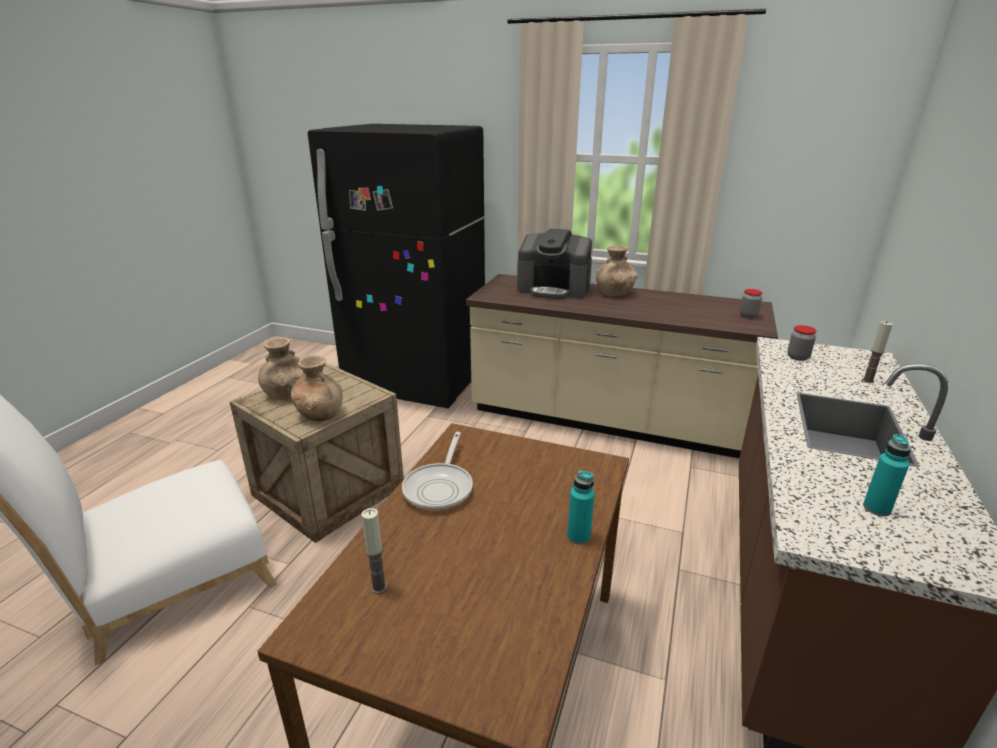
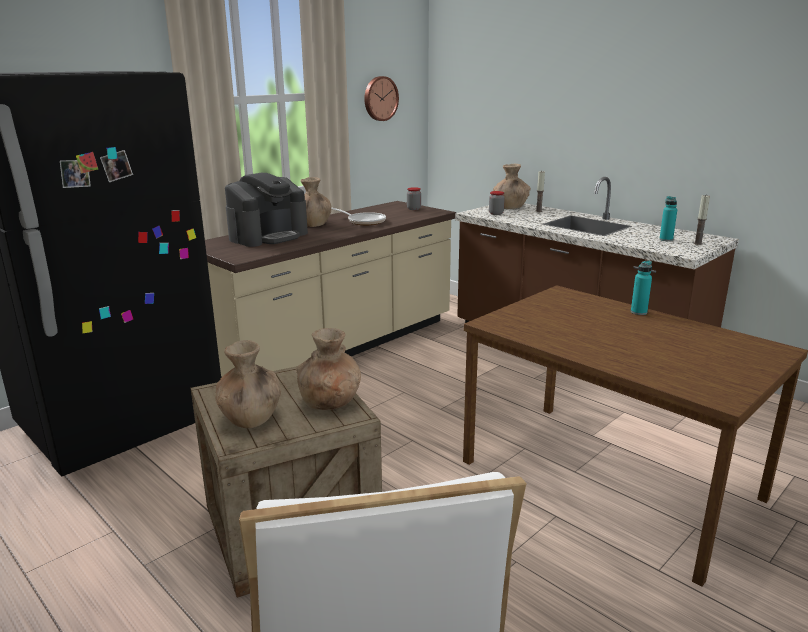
camera: 65 degrees left, 5 degrees down
(379, 587) = (678, 372): candle -> candle (698, 243)
(440, 487) = (563, 339): frying pan -> frying pan (364, 221)
(794, 172) = (380, 98): none -> wall clock
(852, 360) = (510, 207): none -> brown vase

